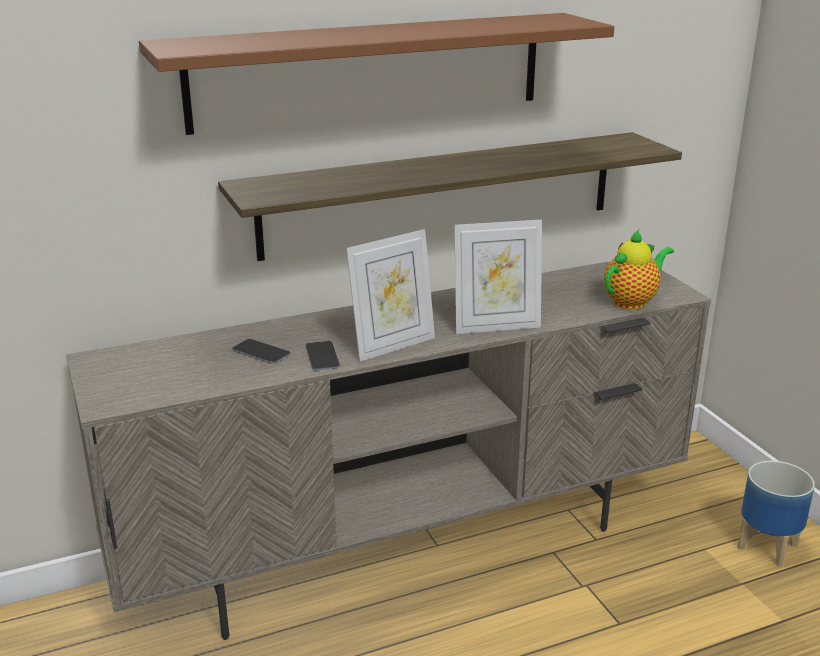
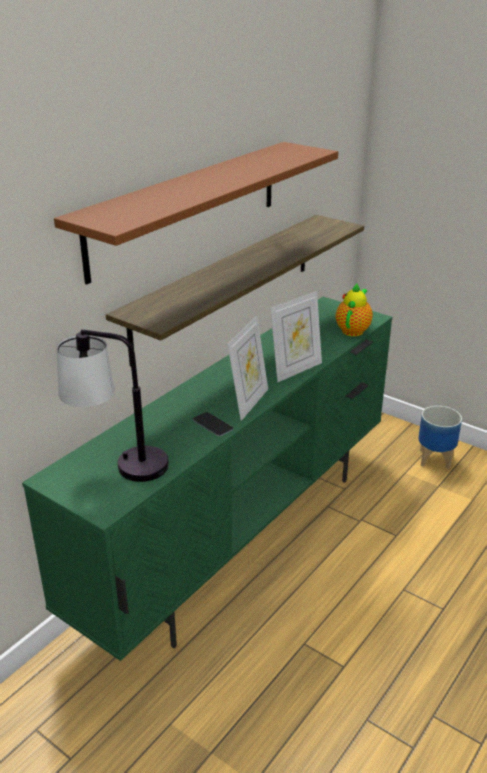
camera: 30 degrees left, 5 degrees up
(174, 366) = (119, 464): none -> table lamp
(261, 352) = (167, 434): phone -> none
(410, 548) = (241, 536): beige tv stand -> green tv stand

